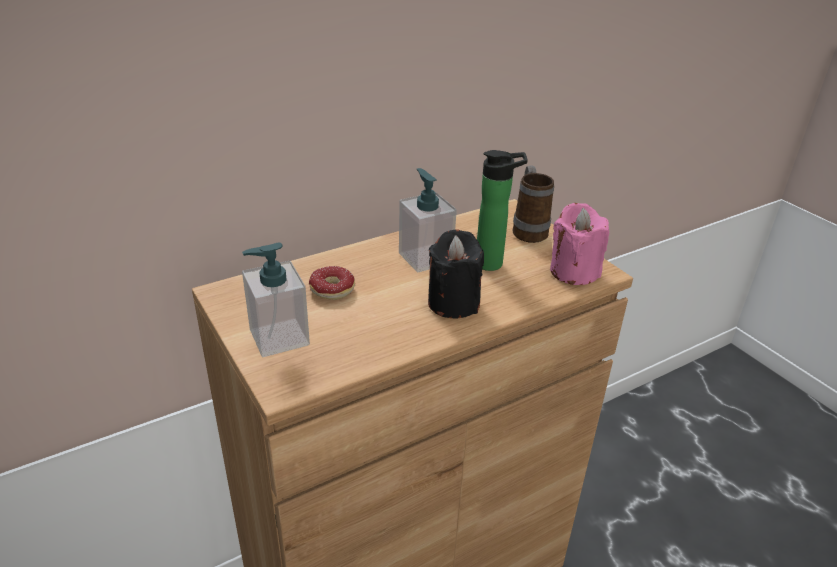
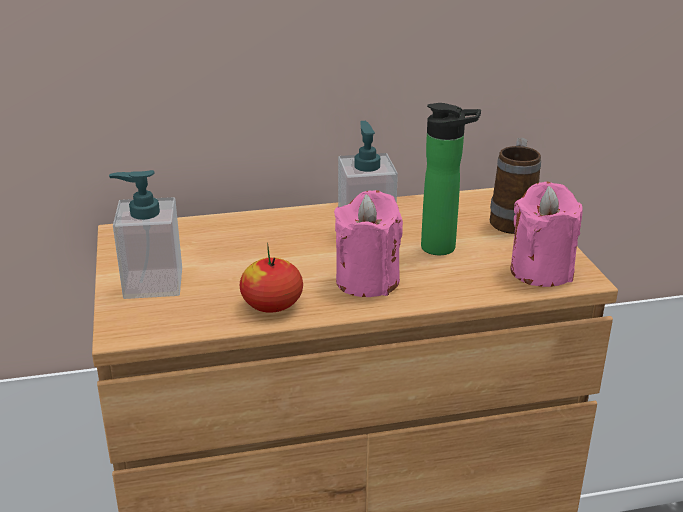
camera: 20 degrees right, 5 degrees down
(326, 293) = (231, 250): donut -> none
(391, 338) = (272, 304): none -> apple
(453, 303) = (367, 281): black candle -> pink candle

